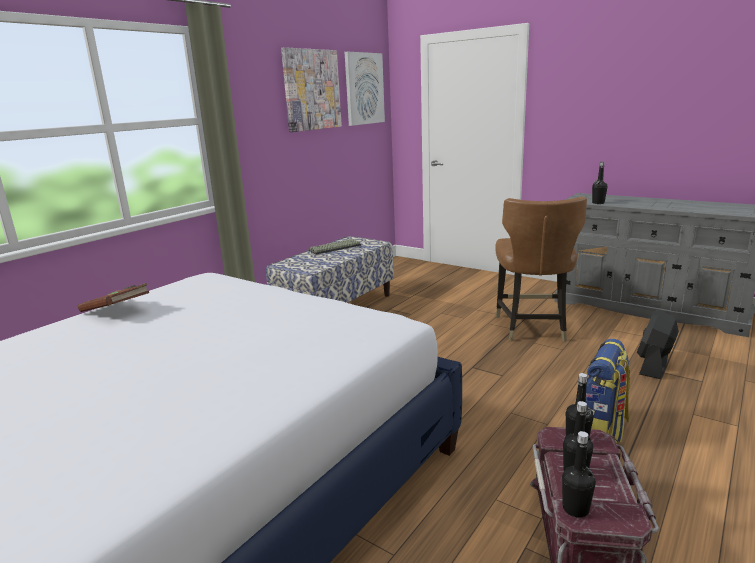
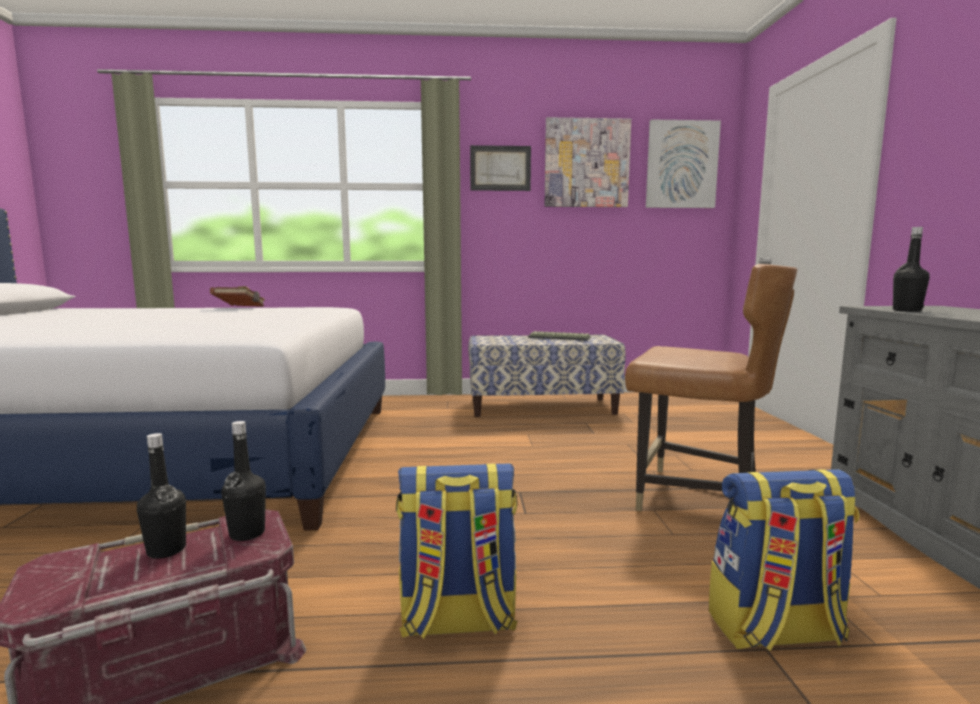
camera: 50 degrees right, 10 degrees down
(253, 97) = (500, 168): none -> picture
(532, 328) = (696, 498): brown chair -> brown chair turned 120 degrees counterclockwise
(575, 509) = (65, 560): black bottle -> none
(653, 365) = (775, 630): black fan -> backpack

